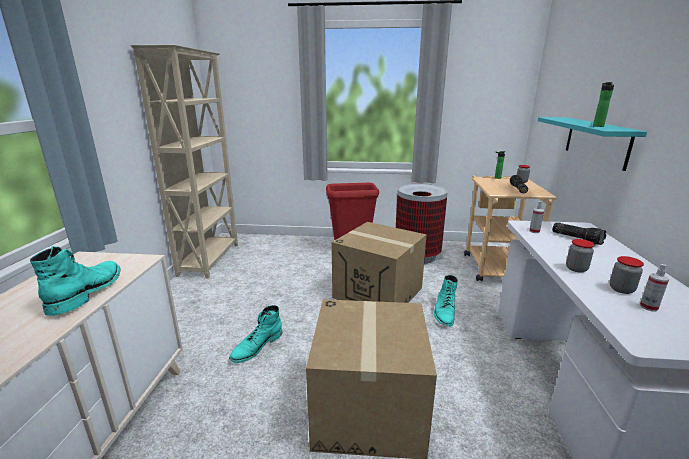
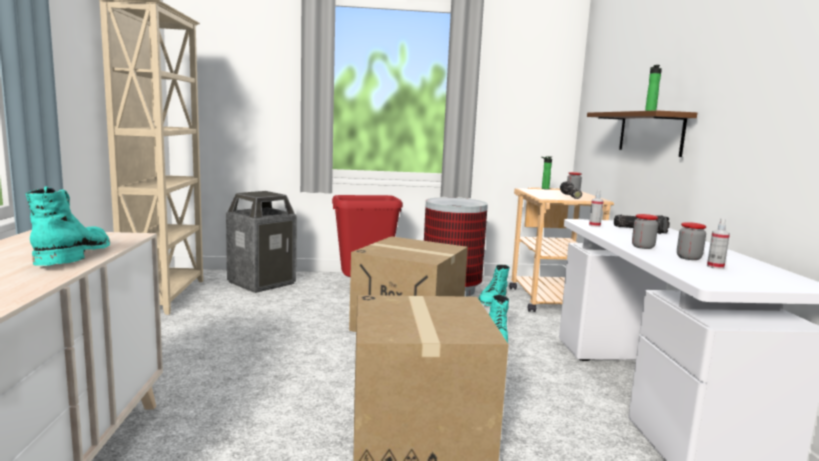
camera: 10 degrees left, 10 degrees down
(256, 346) = (258, 378): turquoise boot -> turquoise boot (491, 300)
(278, 247) = (261, 283): none -> trash can
(596, 141) = (650, 133): turquoise shelf -> brown shelf

